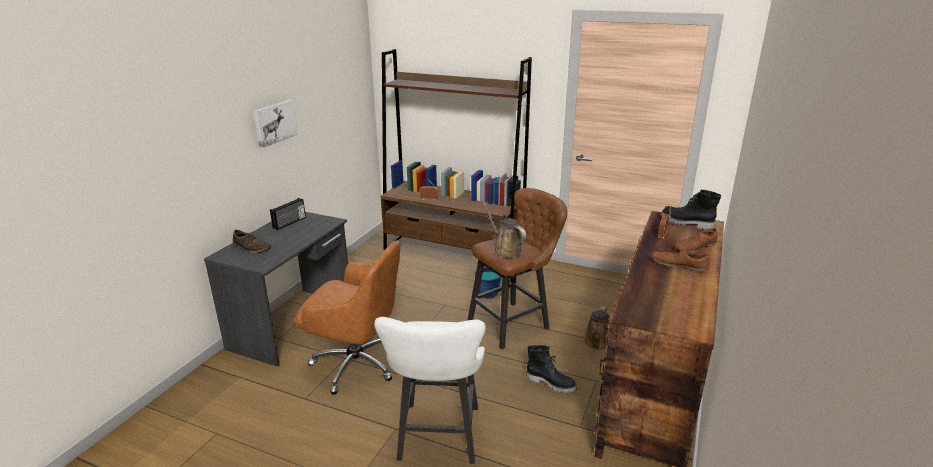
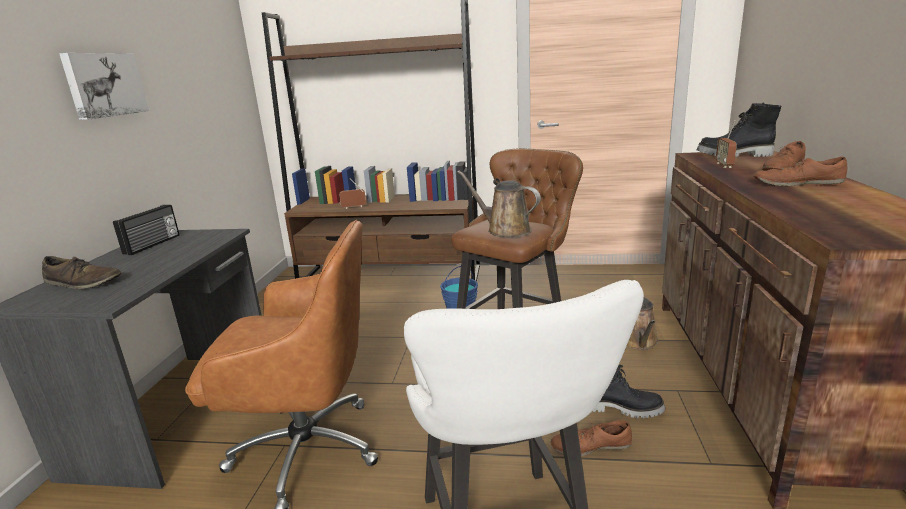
camera: 15 degrees left, 5 degrees down
(516, 400) = (590, 446): none -> brown shoe

